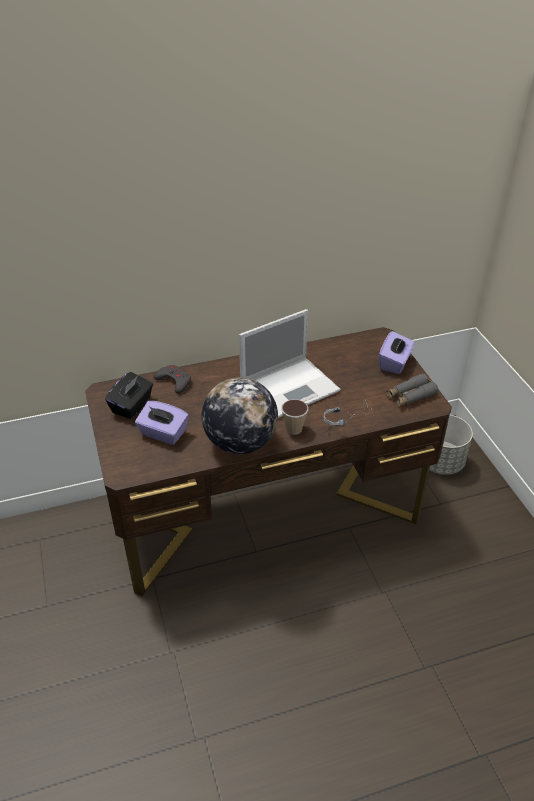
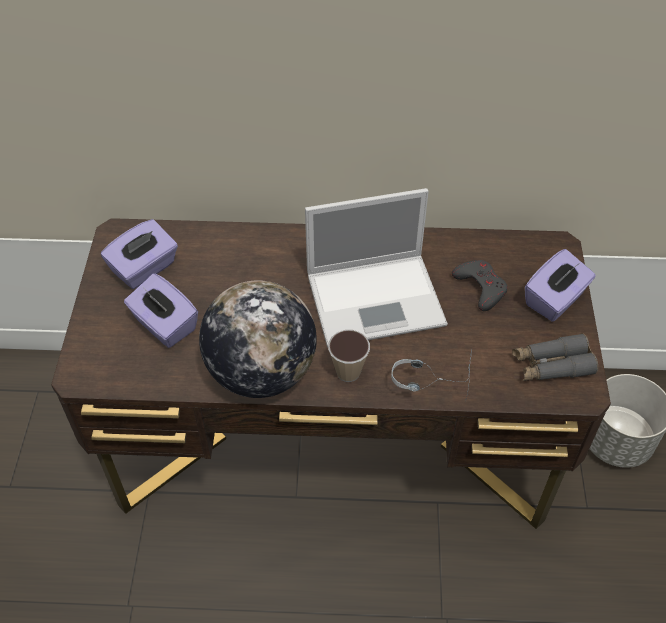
camera: 20 degrees right, 10 degrees up
(132, 406) = (144, 269): black tissue box -> purple tissue box
(174, 381) = (219, 244): grey game controller -> grey game controller (480, 287)

